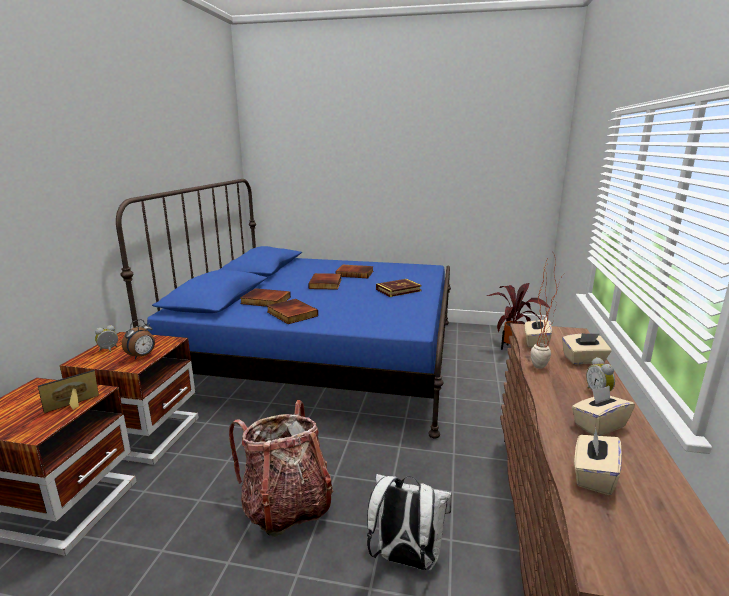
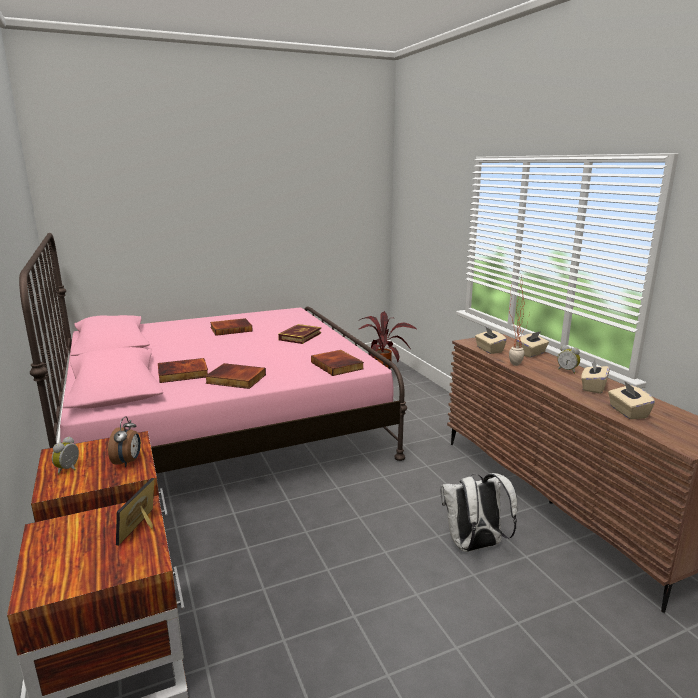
camera: 35 degrees left, 0 degrees up
(286, 506) = (349, 555): backpack -> none
(322, 356) = (222, 427): blue bed -> pink bed
(326, 284) = (219, 344): book -> book (338, 365)

